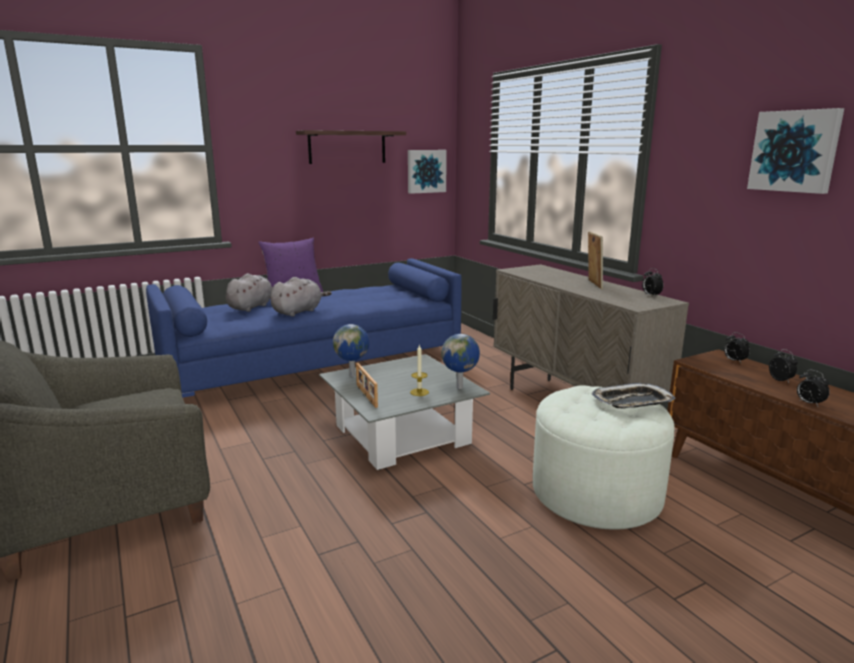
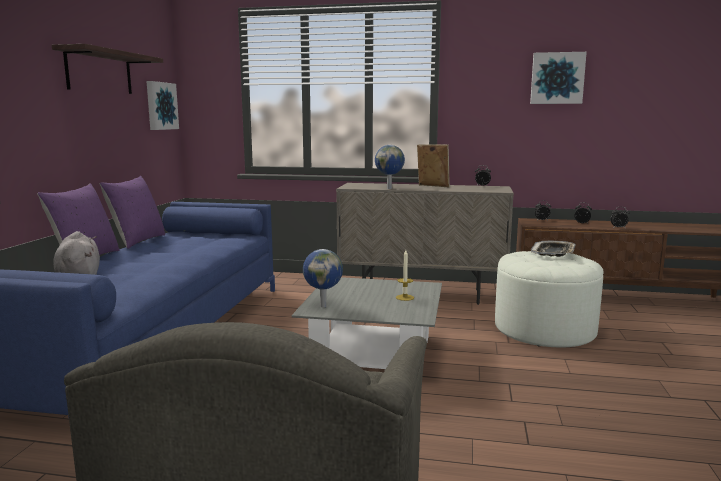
camera: 50 degrees left, 5 degrees down
(298, 311) = (162, 267): grey plush toy -> none
(352, 287) = (137, 241): none -> purple pillow
(365, 396) = (379, 313): picture frame -> none
(460, 387) = (418, 286): globe -> globe (389, 188)

